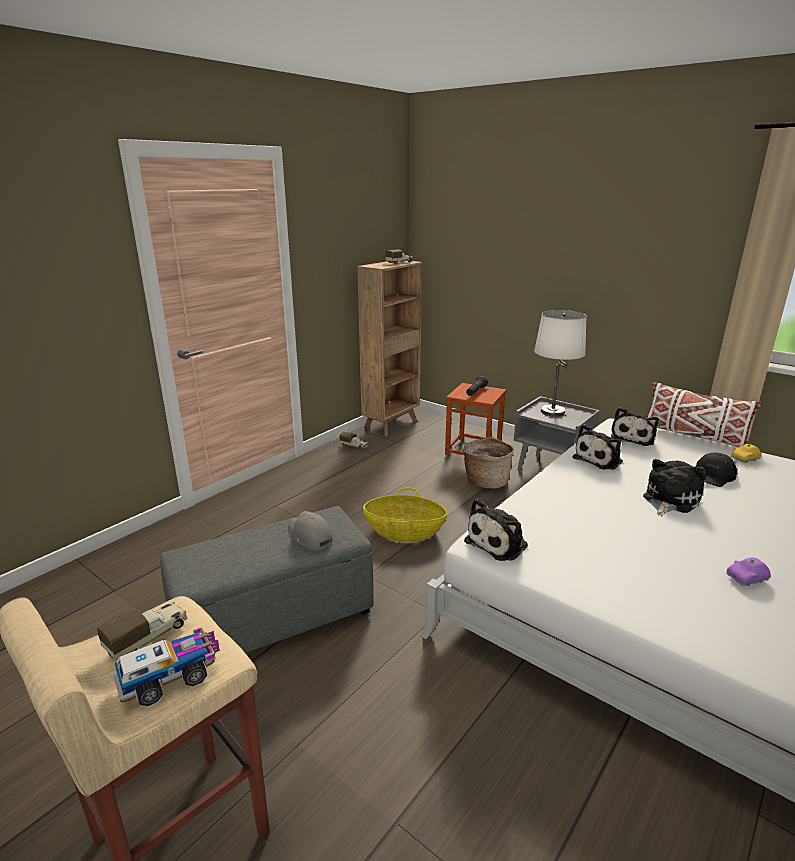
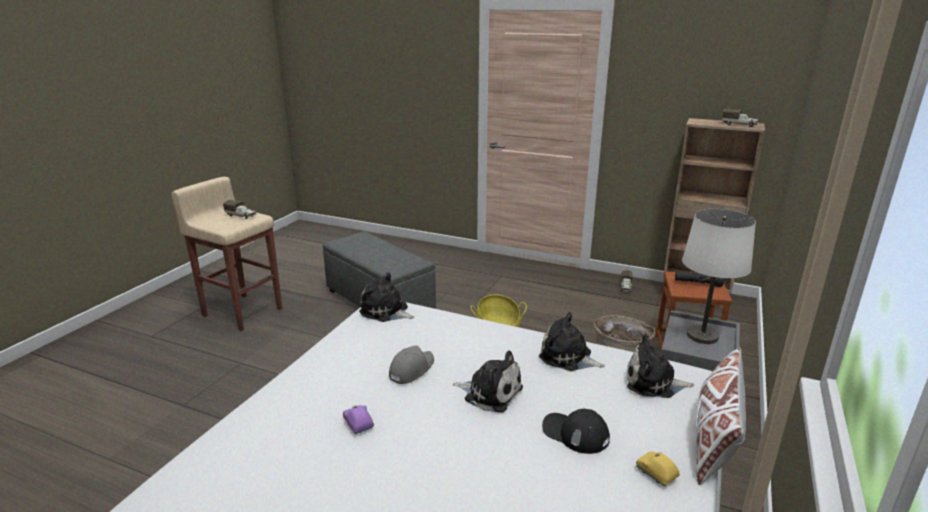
camera: 75 degrees right, 0 degrees up
(171, 676) = (217, 223): toy truck -> none
(309, 536) = (387, 259): grey cap -> grey cap (411, 369)

